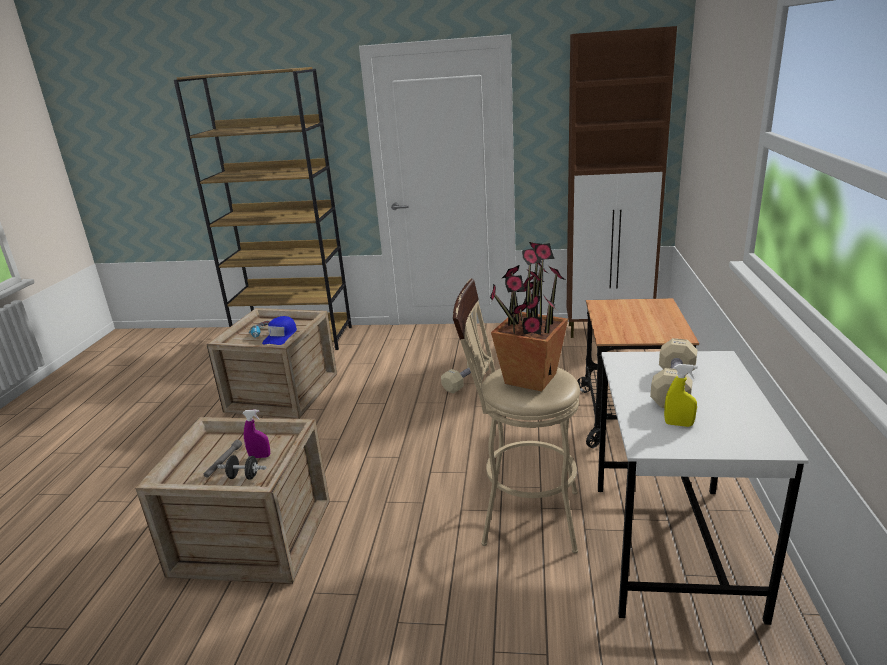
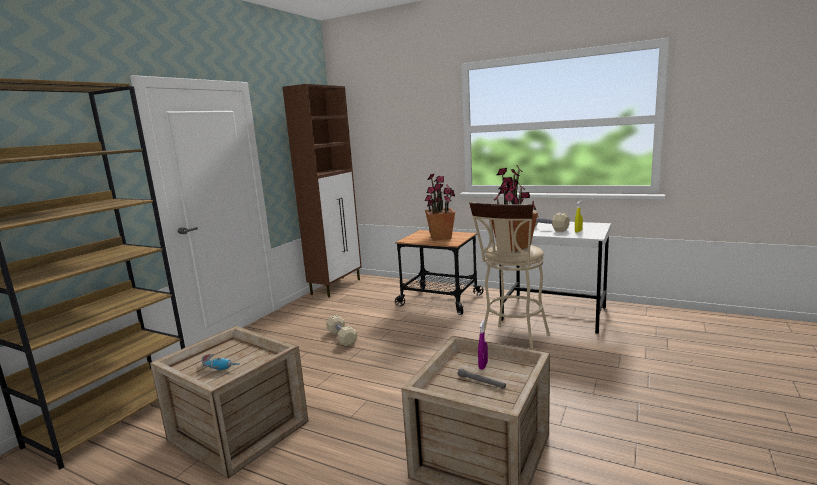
camera: 70 degrees left, 10 degrees down
(243, 476) = (510, 372): black dumbbell -> none
(280, 336) = (245, 356): blue cap -> none
(639, 322) = (441, 237): none -> potted plant

